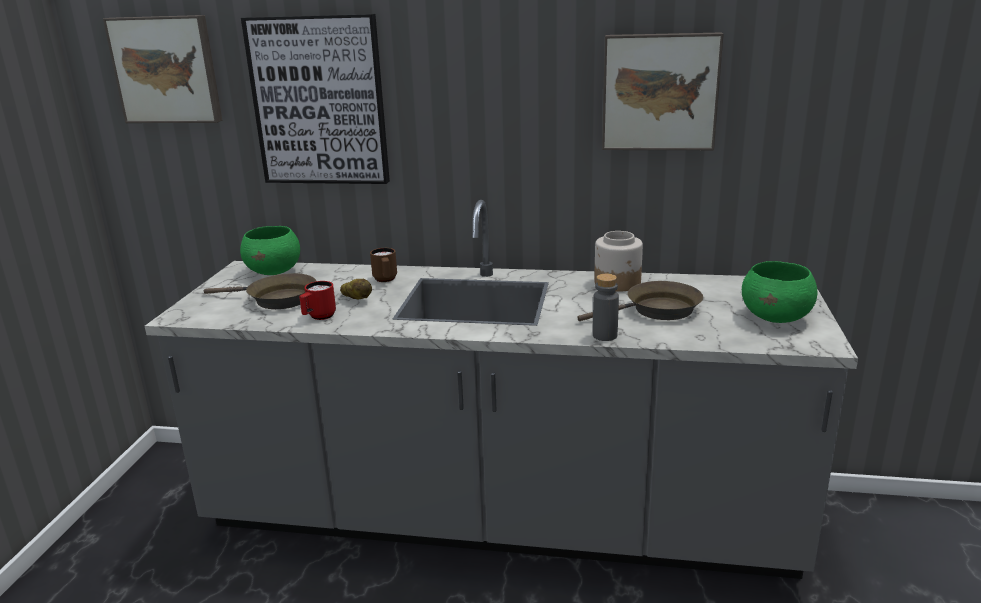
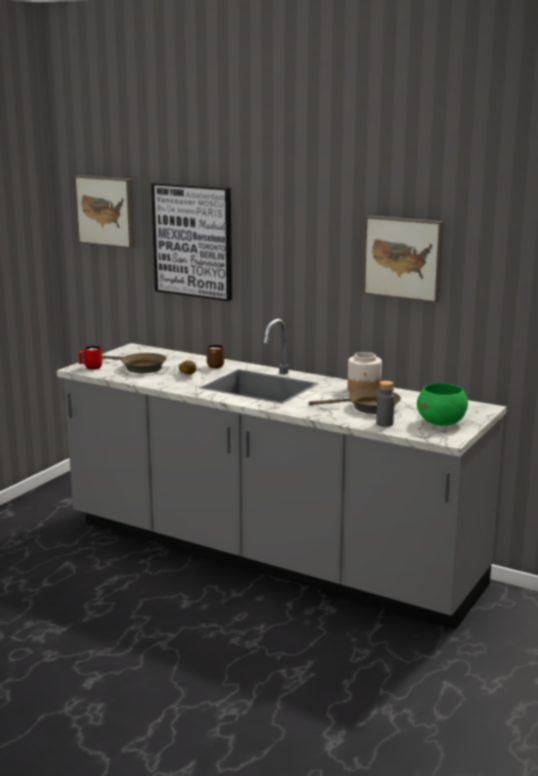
camera: 20 degrees right, 5 degrees down
(274, 271) = (150, 352): green bowl -> none
(319, 317) = (156, 380): red mug -> red mug (90, 368)
(605, 336) = (316, 414): grey bottle -> grey bottle (384, 424)

